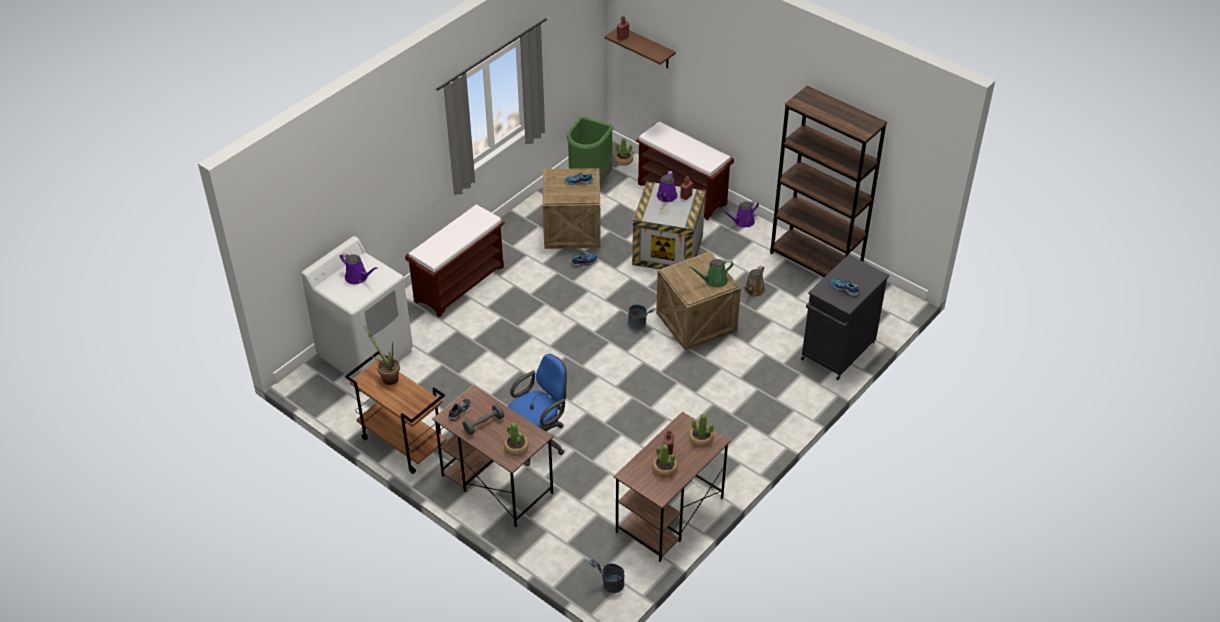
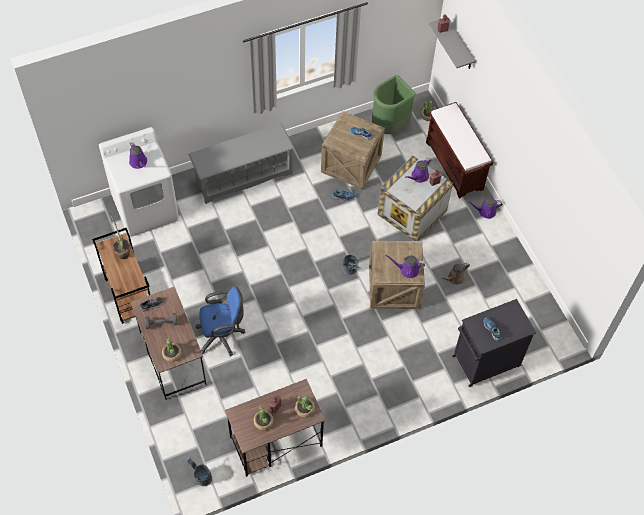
camera: 25 degrees right, 15 degrees up
(460, 283) = (243, 176): brown bench -> grey shoe rack
(647, 48) = (460, 45): brown shelf -> grey shelf
(714, 281) = (407, 270): green watering can -> purple watering can
(815, 262) = (519, 274): brown bookcase -> none

